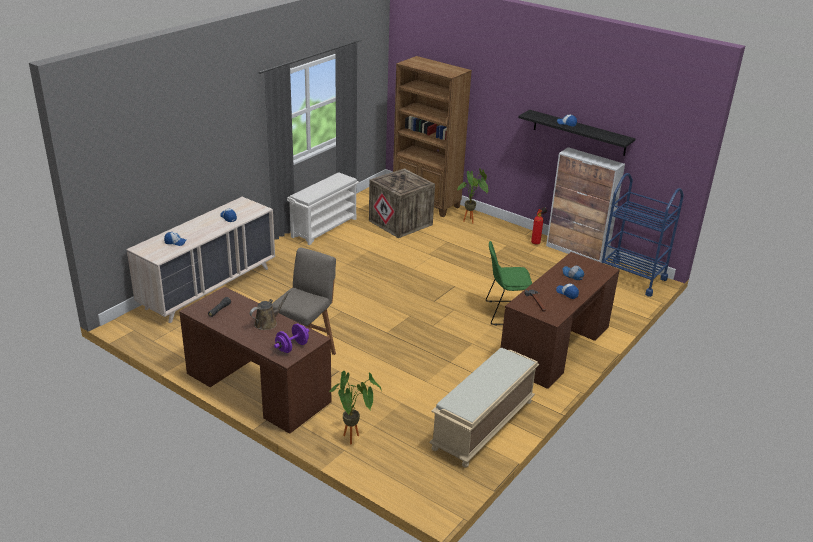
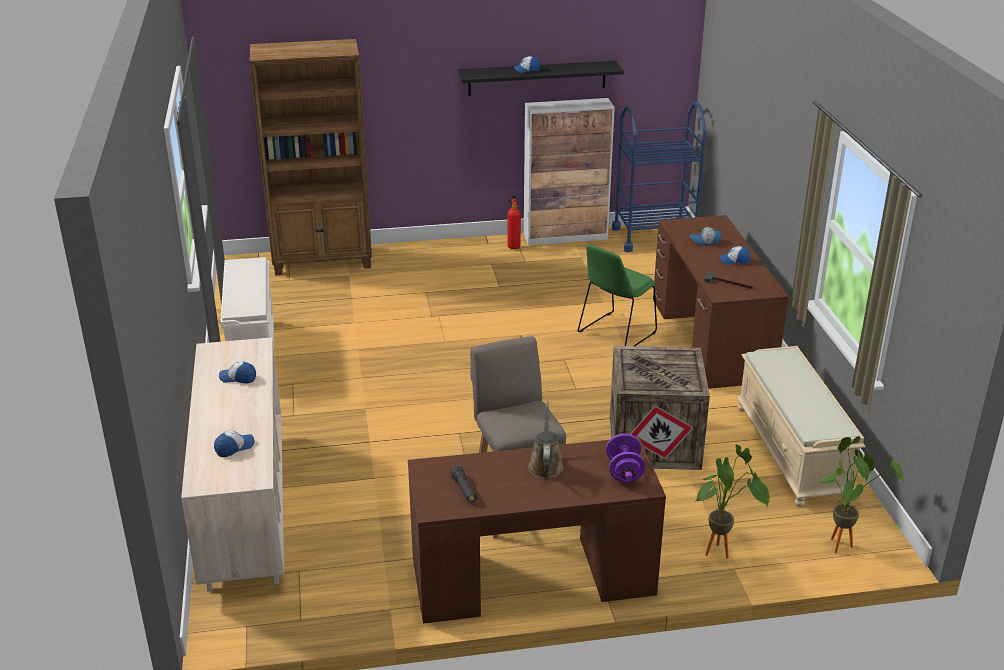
camera: 45 degrees left, 0 degrees up
(399, 222) = (333, 299): crate -> crate (652, 443)
(471, 221) = (409, 257): potted plant -> potted plant (843, 543)

